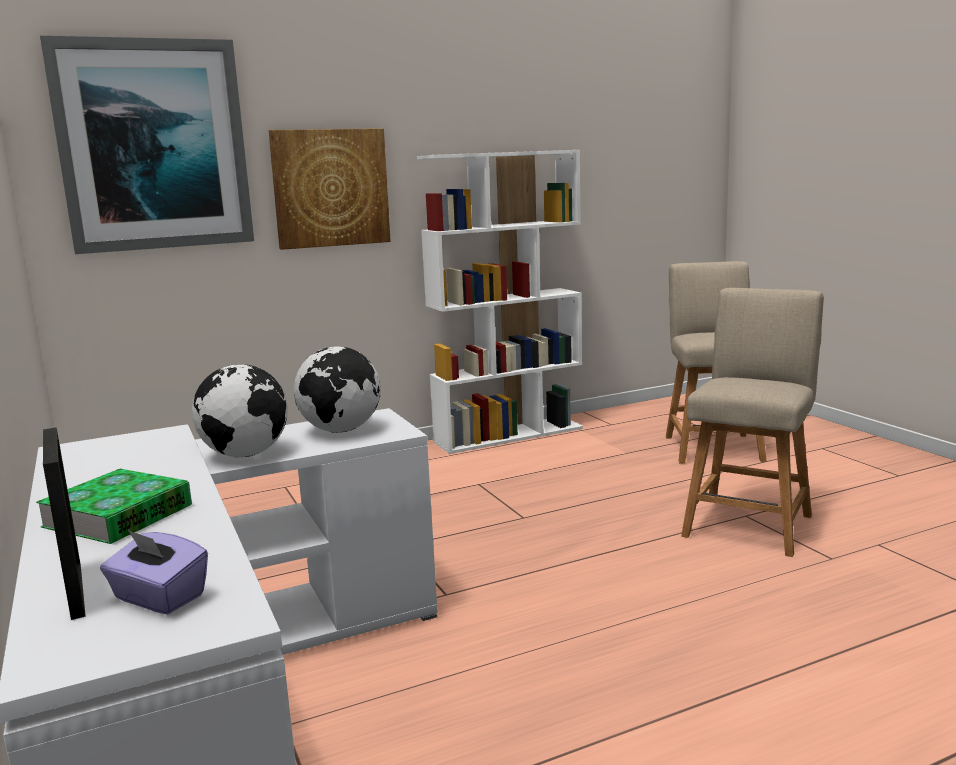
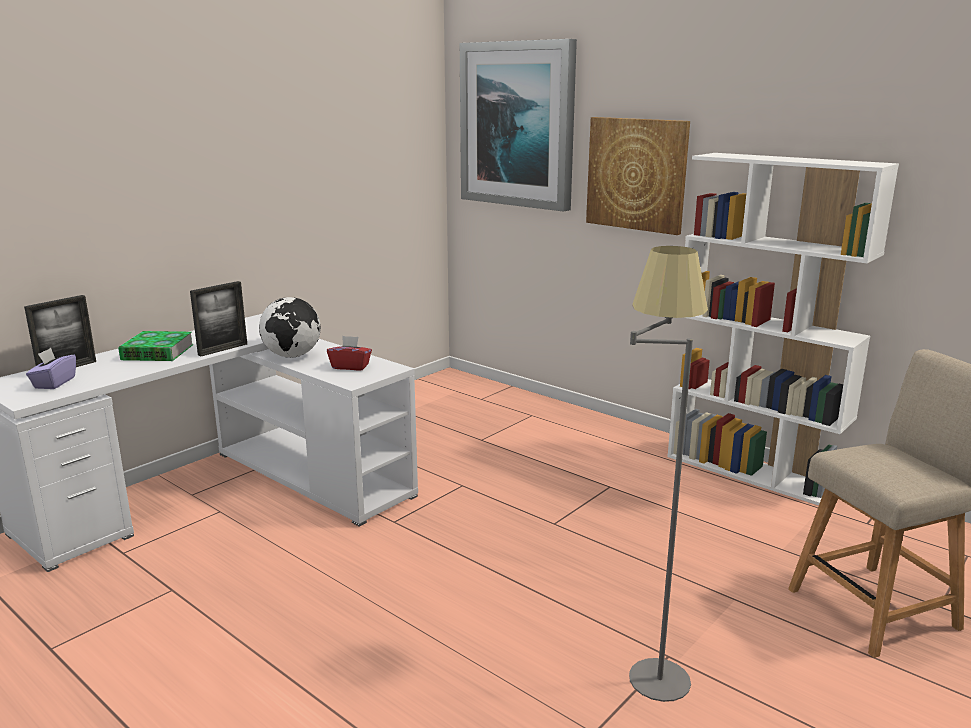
camera: 65 degrees right, 5 degrees up
(191, 473) = (223, 349): none -> picture frame
(341, 430) = (350, 366): globe -> red tissue box
(749, 523) = (648, 661): beige chair -> grey floor lamp

